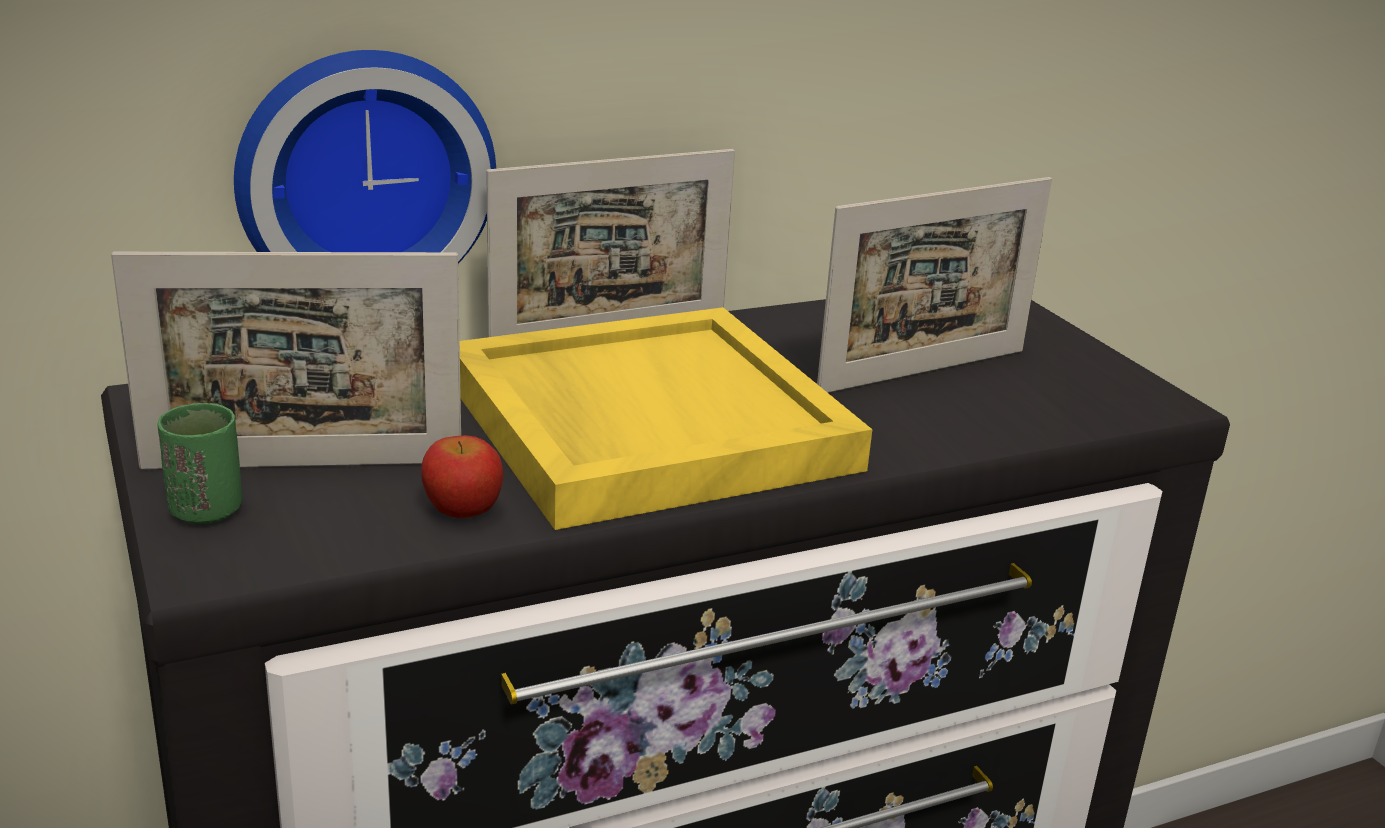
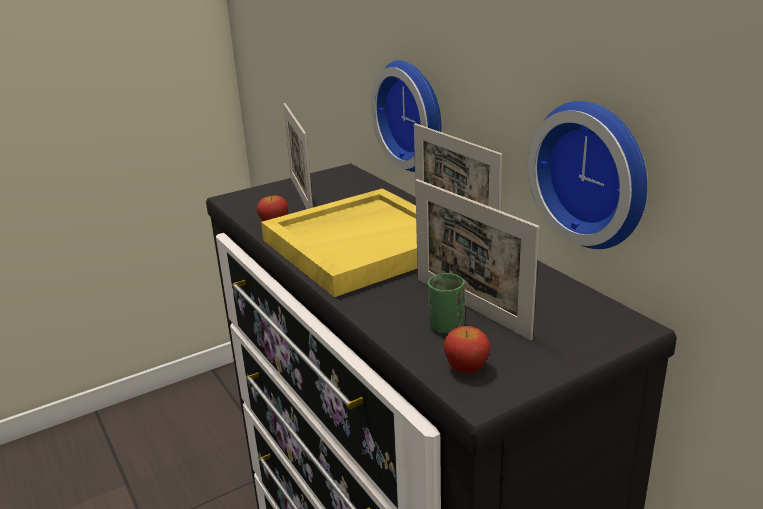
camera: 85 degrees right, 0 degrees up
(206, 511) = (266, 191): green cup -> green cup (446, 327)
(846, 127) = (595, 173): none -> wall clock
(1095, 399) = (466, 368): none -> apple

